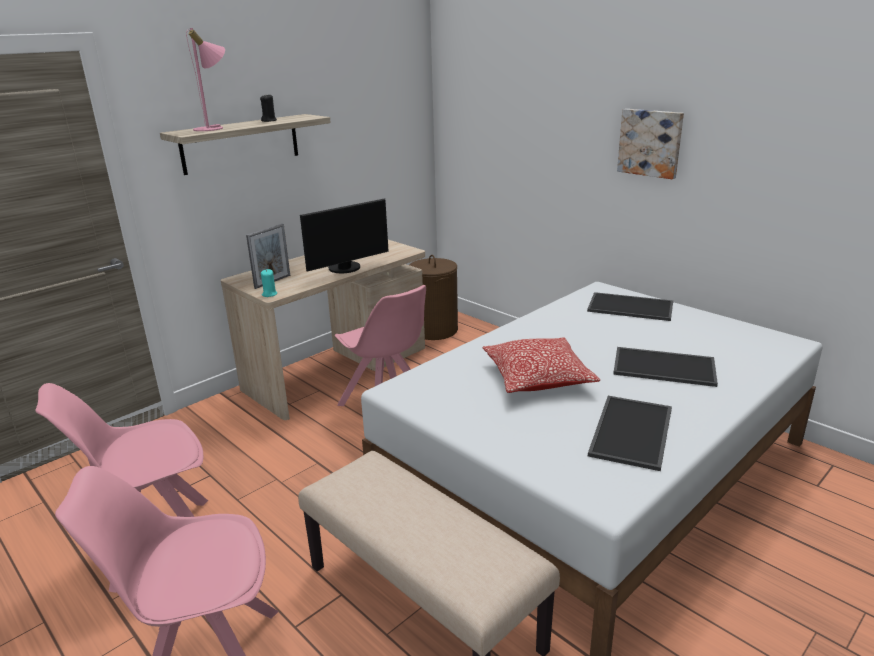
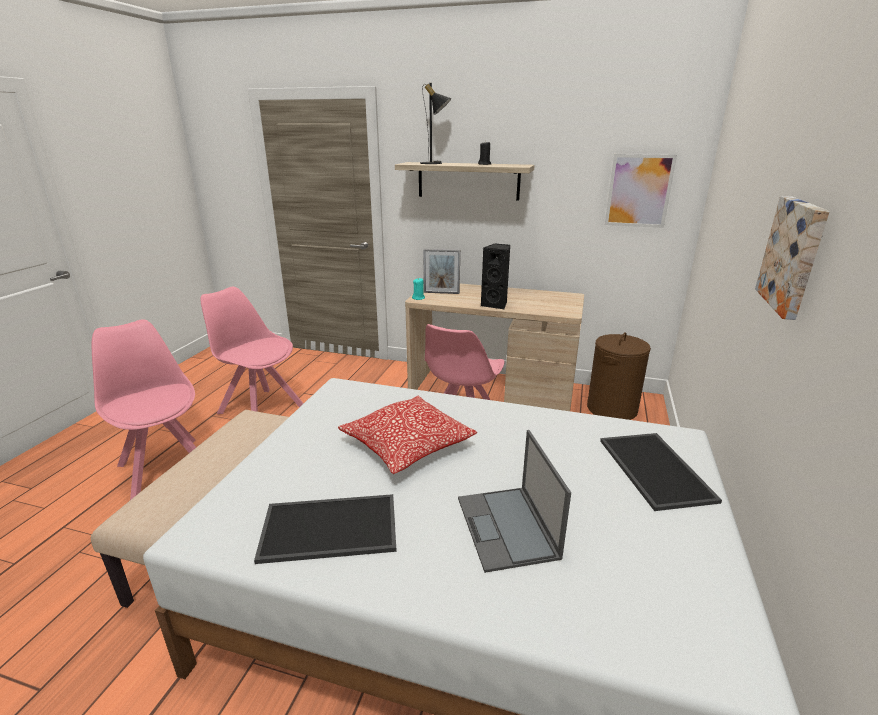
camera: 60 degrees right, 0 degrees up
(214, 128) = (435, 163): pink table lamp -> black table lamp
(346, 268) = (496, 304): monitor -> black speaker
(392, 125) = (639, 191): none -> picture
(665, 366) = (507, 528): tray -> laptop

